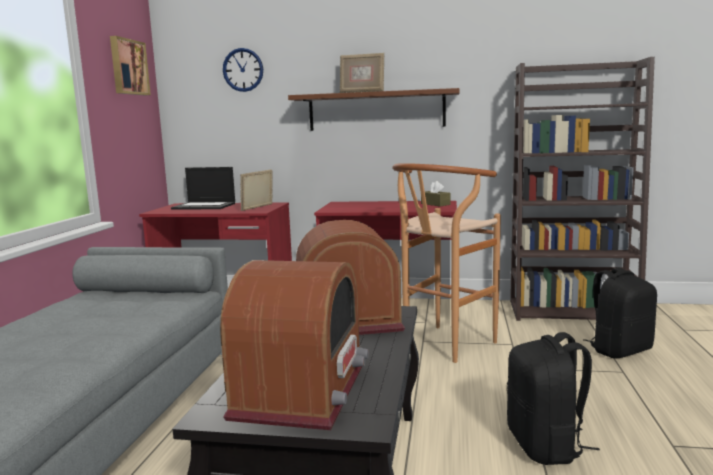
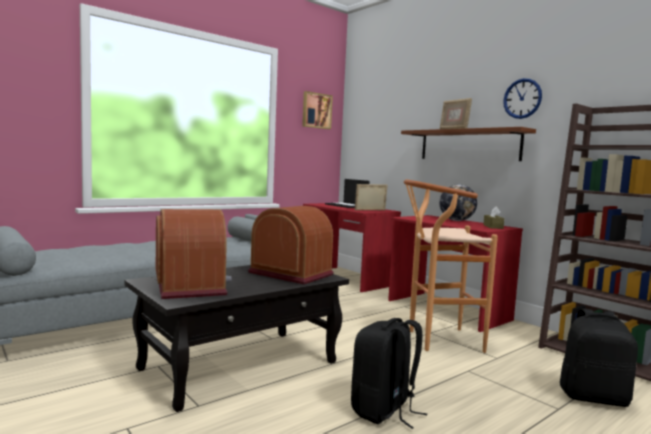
camera: 40 degrees right, 5 degrees down
(243, 70) = (387, 113): wall clock -> wall clock (522, 98)
(301, 391) = (191, 286): radio -> radio turned 75 degrees counterclockwise
(382, 203) = (456, 220): none -> globe

